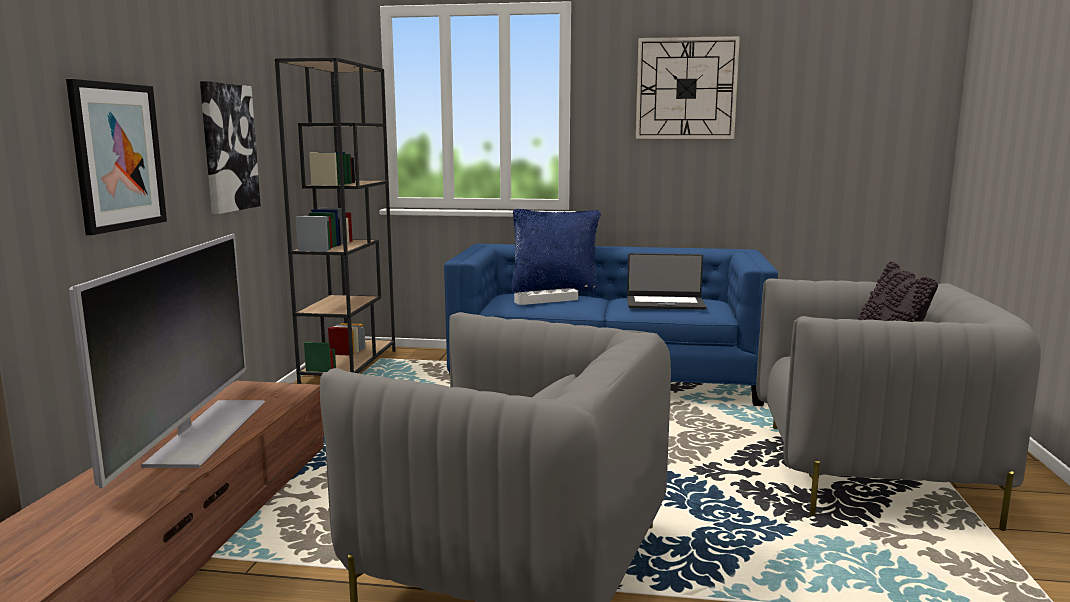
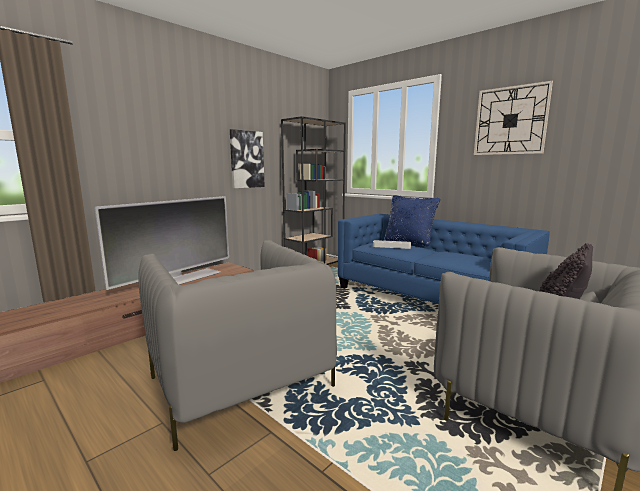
camera: 35 degrees right, 0 degrees up
(117, 156) = (174, 160): picture -> none
(665, 303) = (458, 257): laptop -> none

